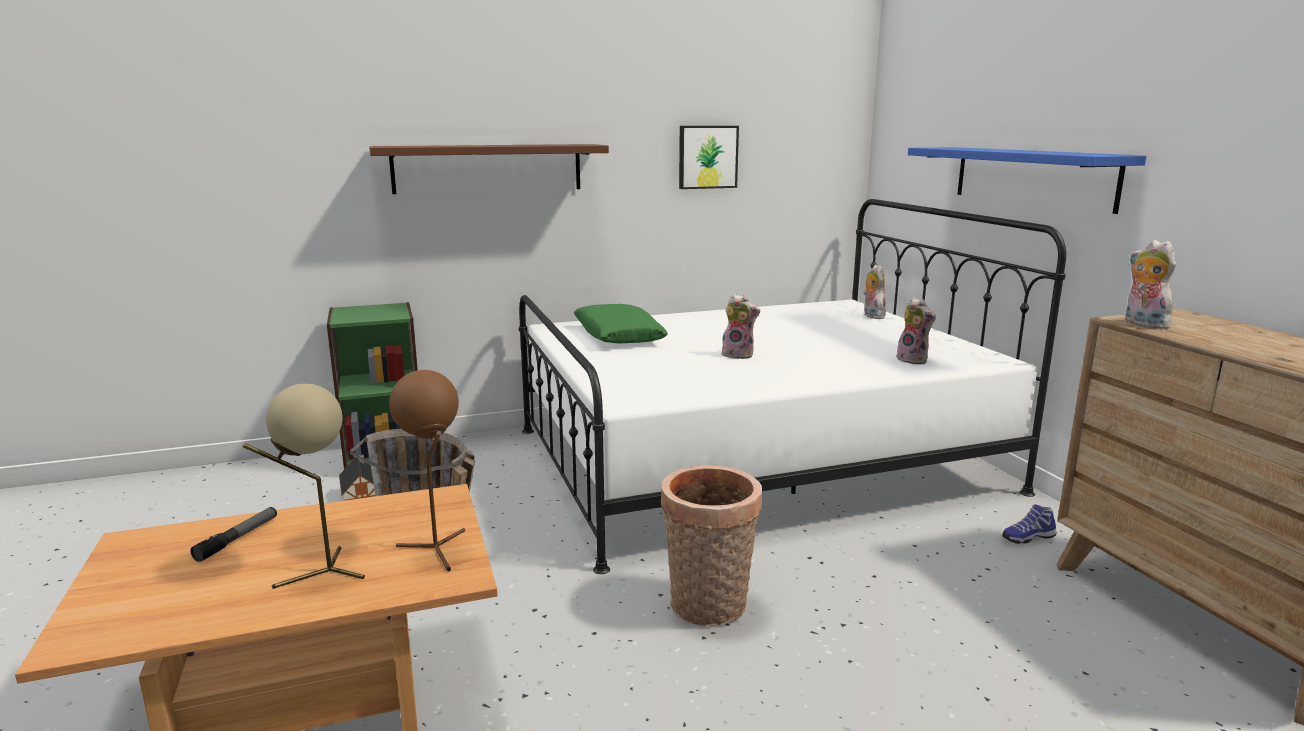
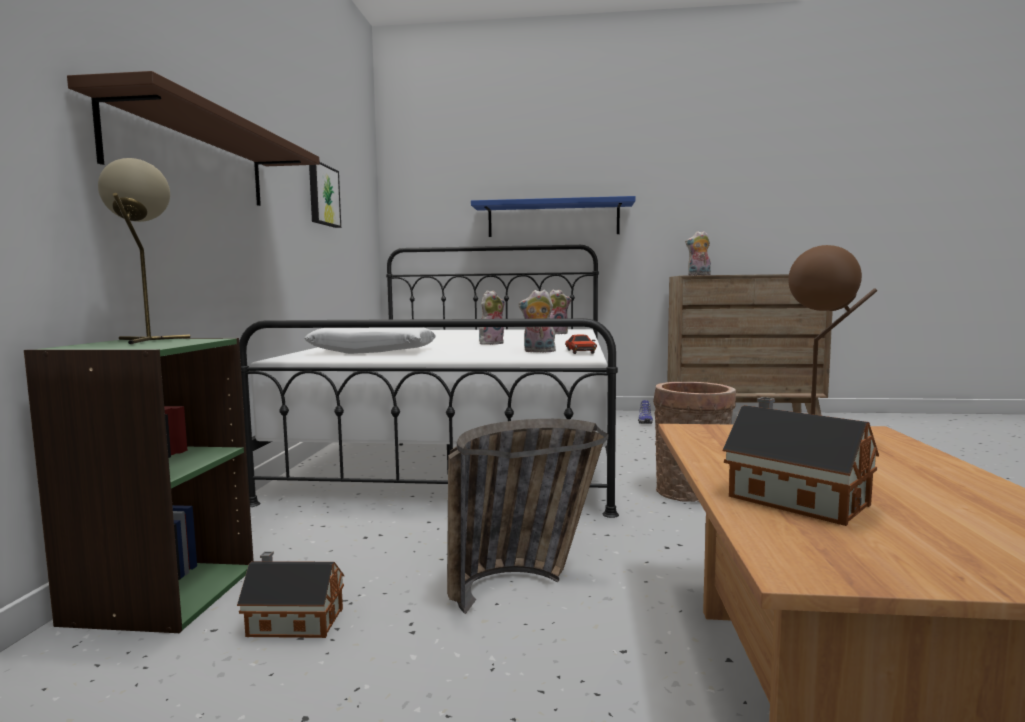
camera: 65 degrees left, 10 degrees down
(238, 539) = (792, 499): flashlight -> toy house
(322, 573) = (879, 466): beige table lamp -> beige table lamp (147, 340)
(618, 336) = (373, 352): green pillow -> white pillow
(691, 396) = (580, 352): none -> red toy car
(871, 316) = (446, 330): plush toy -> plush toy (538, 351)

